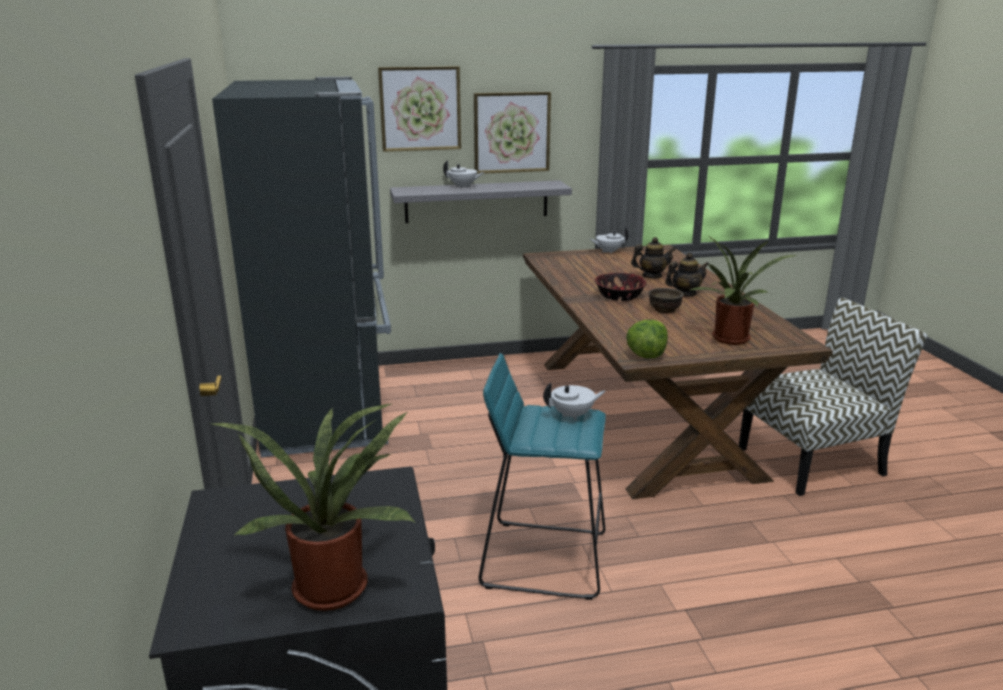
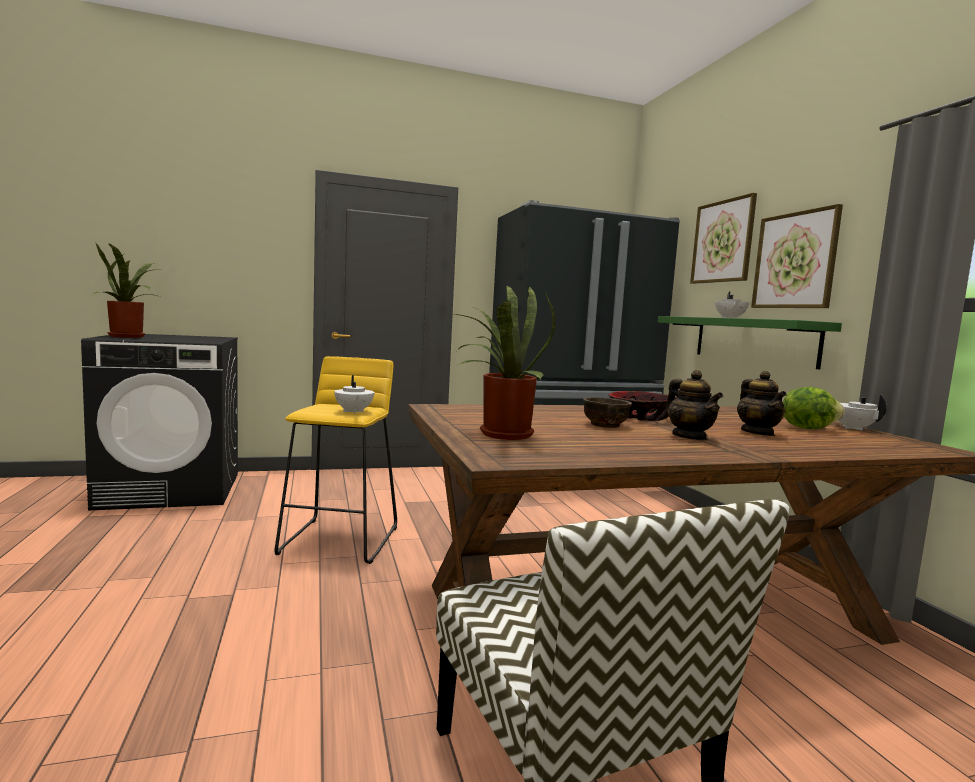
camera: 85 degrees right, 15 degrees down
(476, 201) = (753, 340): grey shelf -> green shelf
(543, 558) = (341, 540): turquoise stool -> yellow stool
(646, 355) = (444, 409): lettuce -> lettuce (807, 428)

